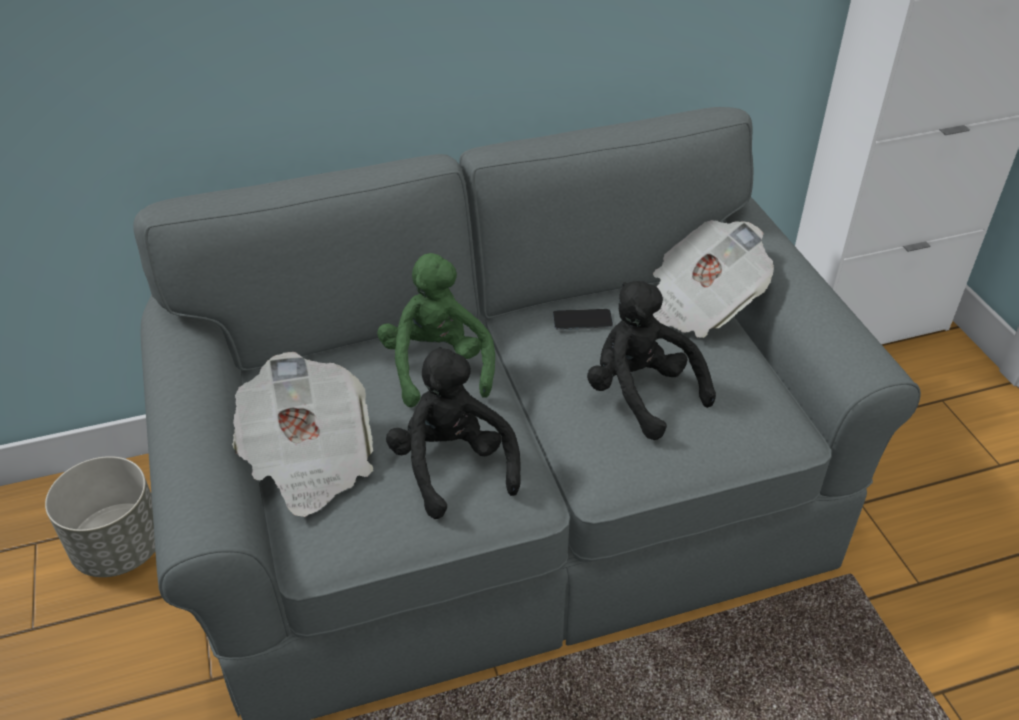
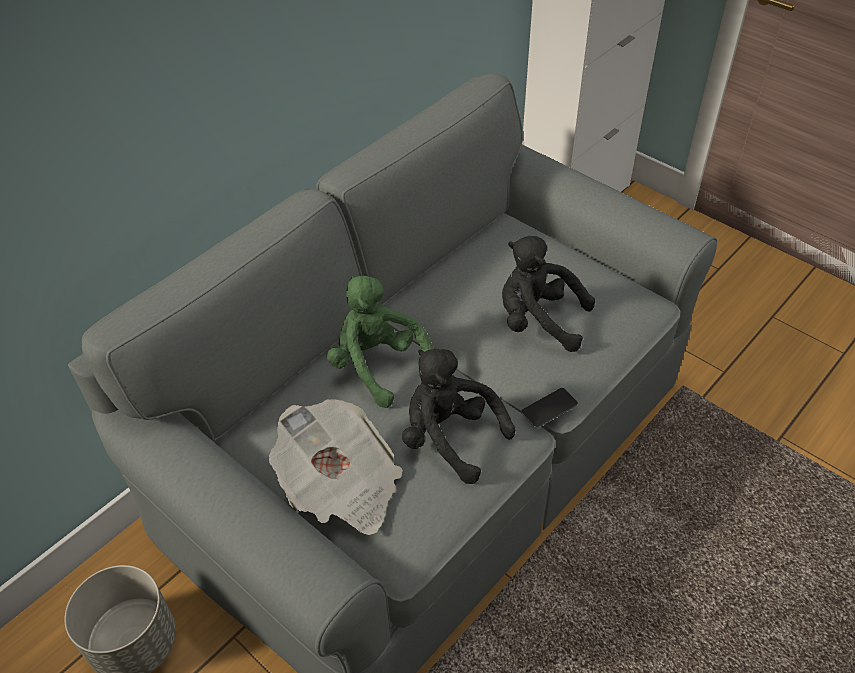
camera: 30 degrees left, 5 degrees up
(582, 320) = (455, 282): phone -> phone (549, 408)
(699, 304) = (526, 235): newspaper -> none

